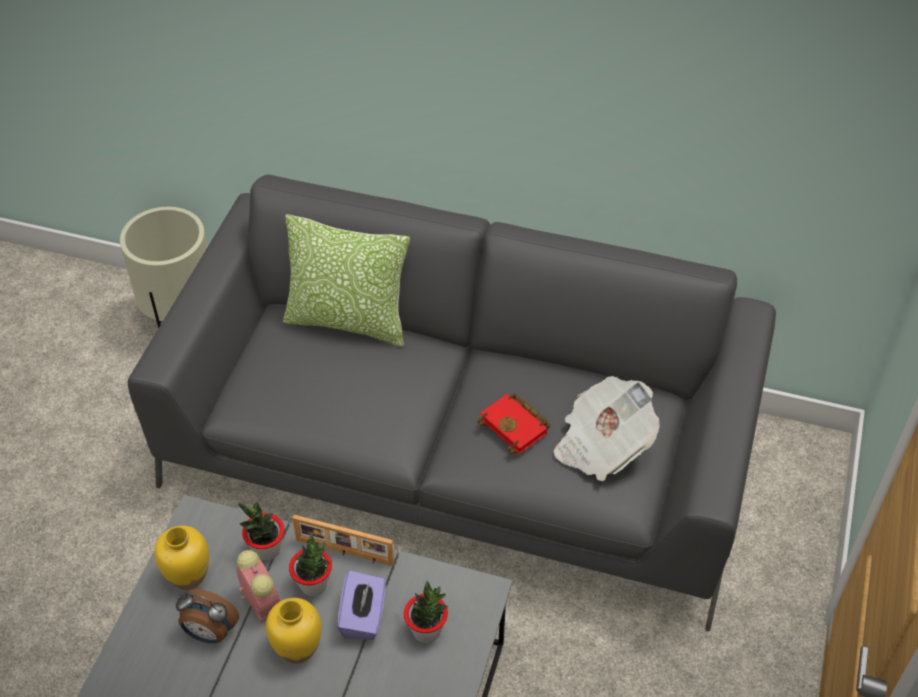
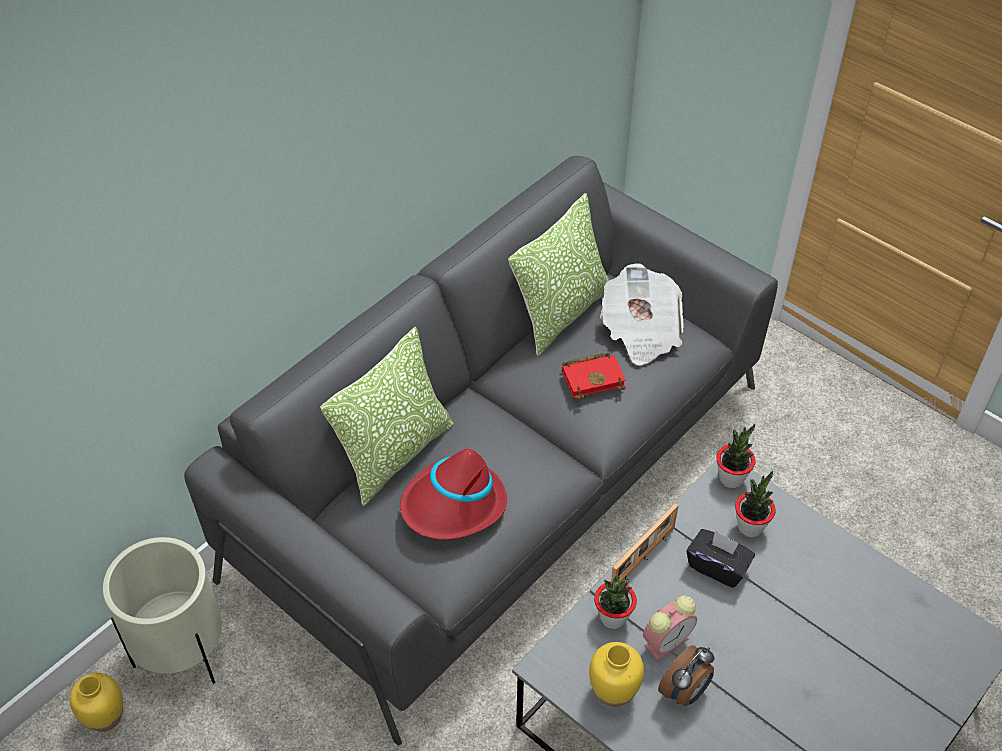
camera: 65 degrees left, 0 degrees up
(259, 601) = (667, 641): alarm clock -> alarm clock turned 150 degrees clockwise
(297, 649) = (730, 627): yellow vase -> yellow vase (106, 718)
(309, 378) = (453, 505): none -> red hat
(313, 585) = (668, 593): potted plant -> potted plant (731, 478)
(363, 617) = (717, 567): purple tissue box -> black tissue box
(588, 376) = (561, 313): none -> pillow

